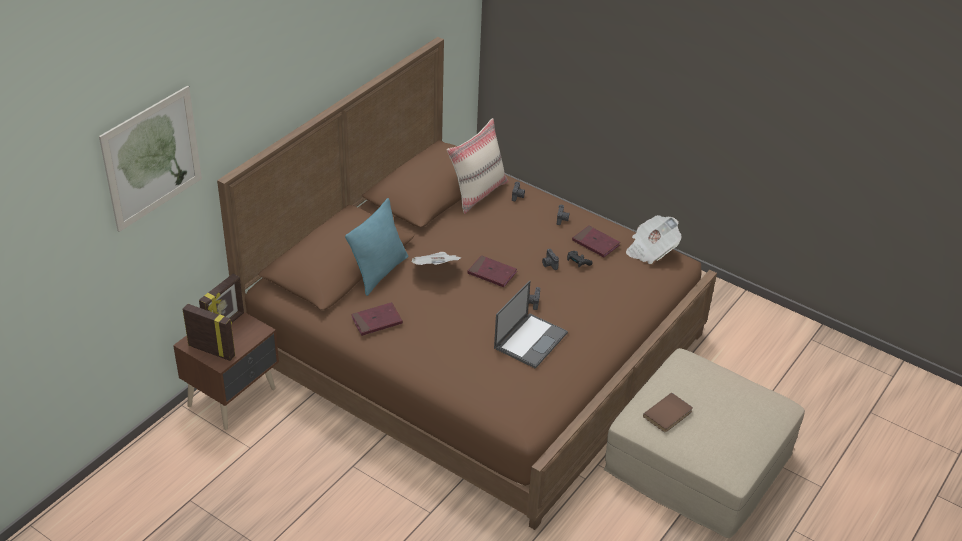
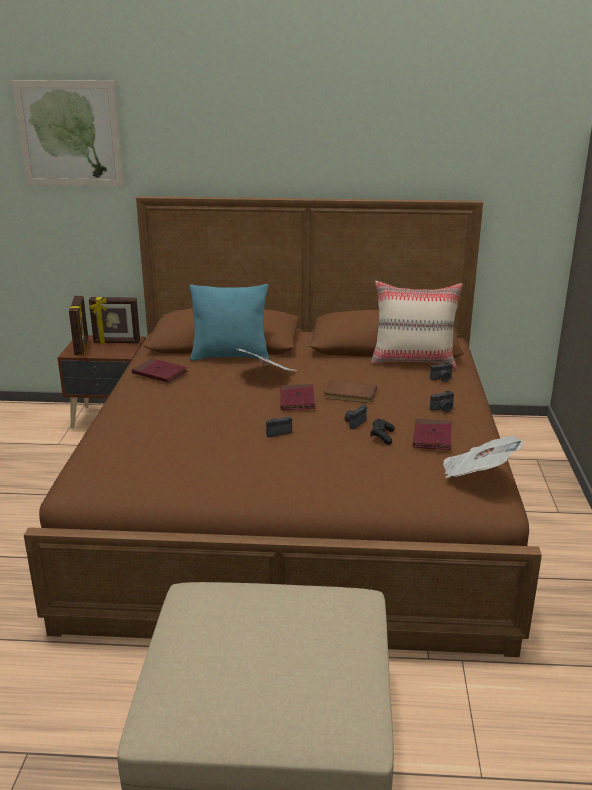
camera: 60 degrees right, 15 degrees down
(531, 340) = (213, 448): laptop -> none
(669, 415) = (224, 614): brown book -> brown book (350, 394)

